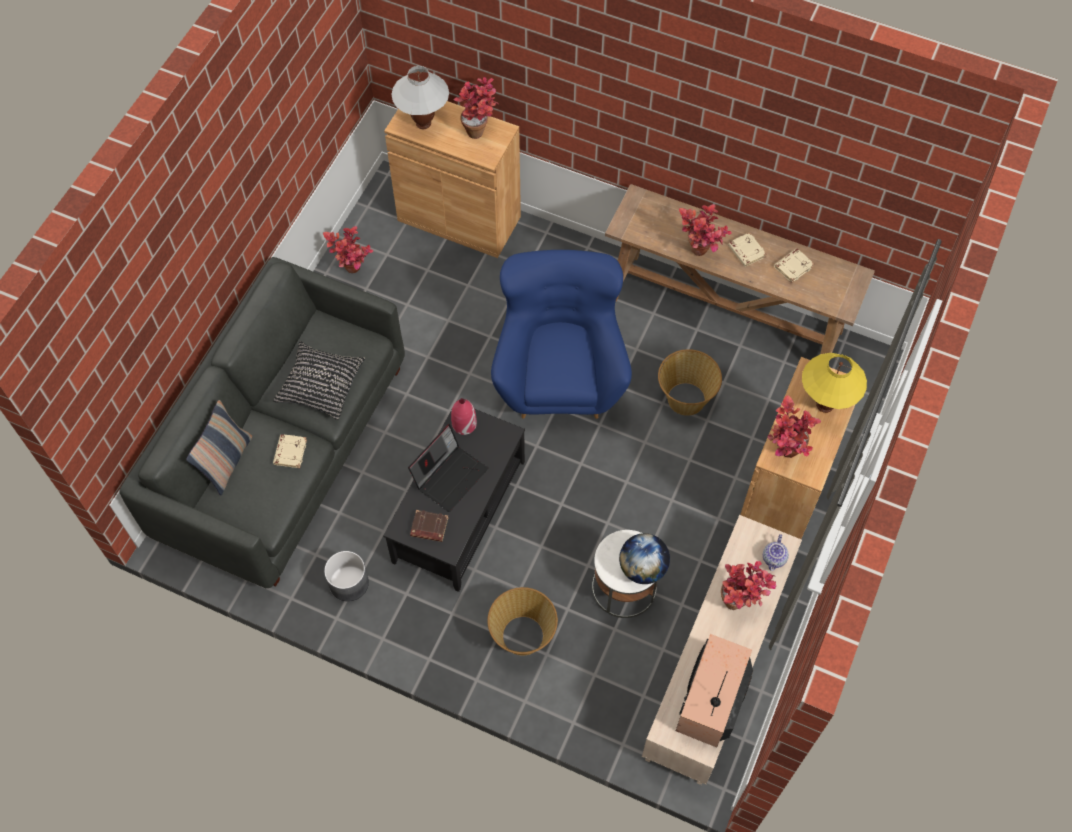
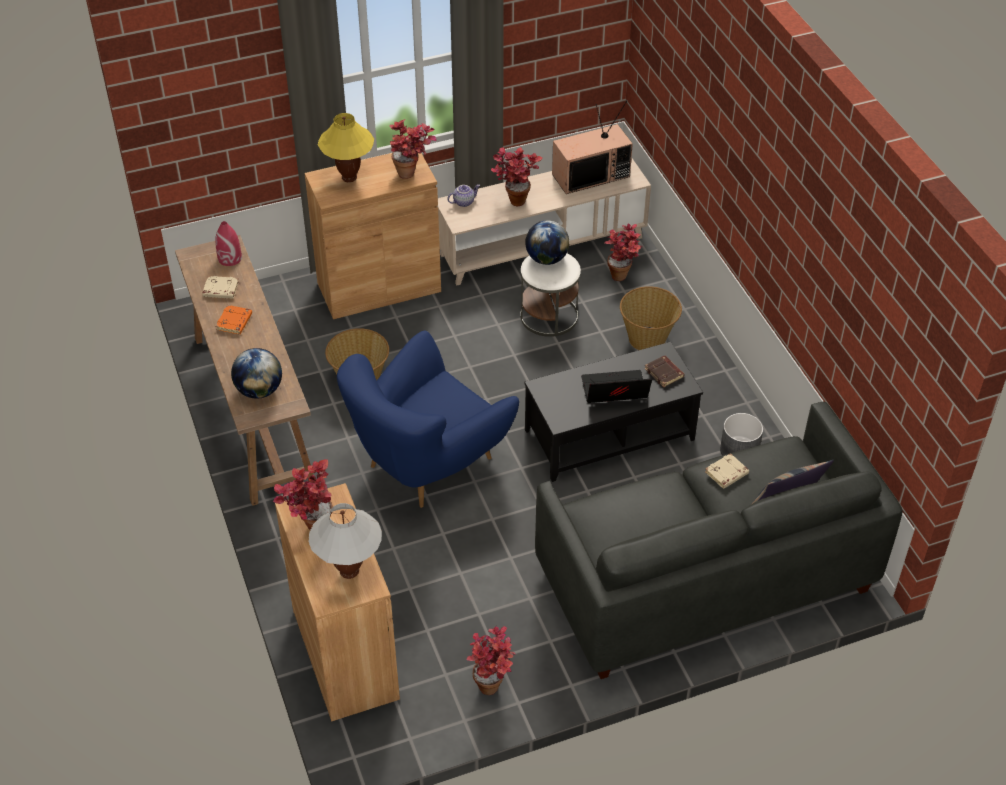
camera: 135 degrees left, 15 degrees down
(320, 385) = (653, 507): black pillow -> none
(464, 424) = (565, 416): red vase -> red vase (230, 258)
(656, 219) = (259, 390): none -> globe
(700, 255) = (268, 344): potted plant -> potted plant (622, 273)
(746, 251) = (234, 322): beige book -> orange book

